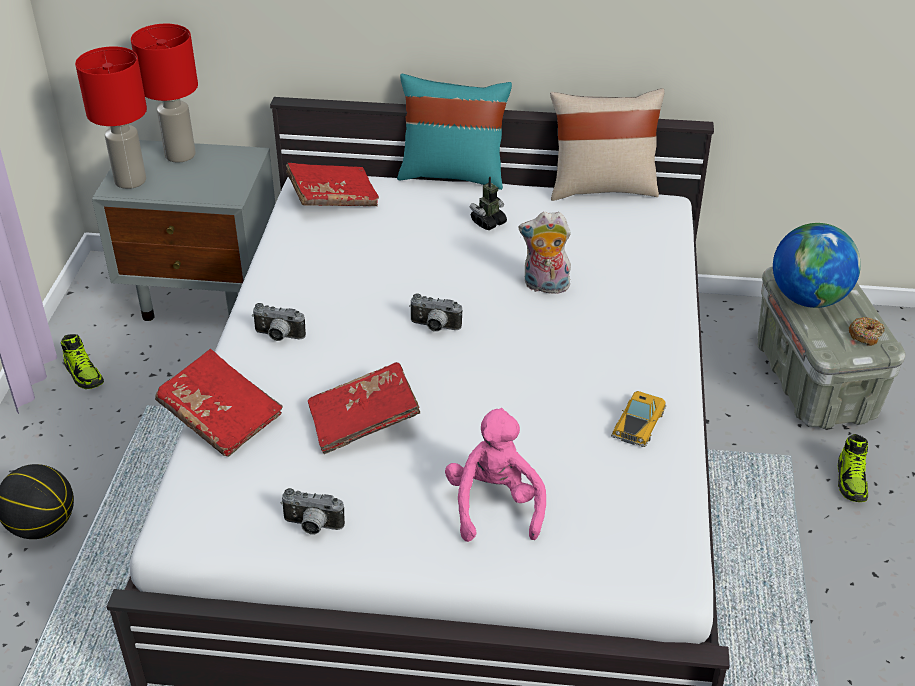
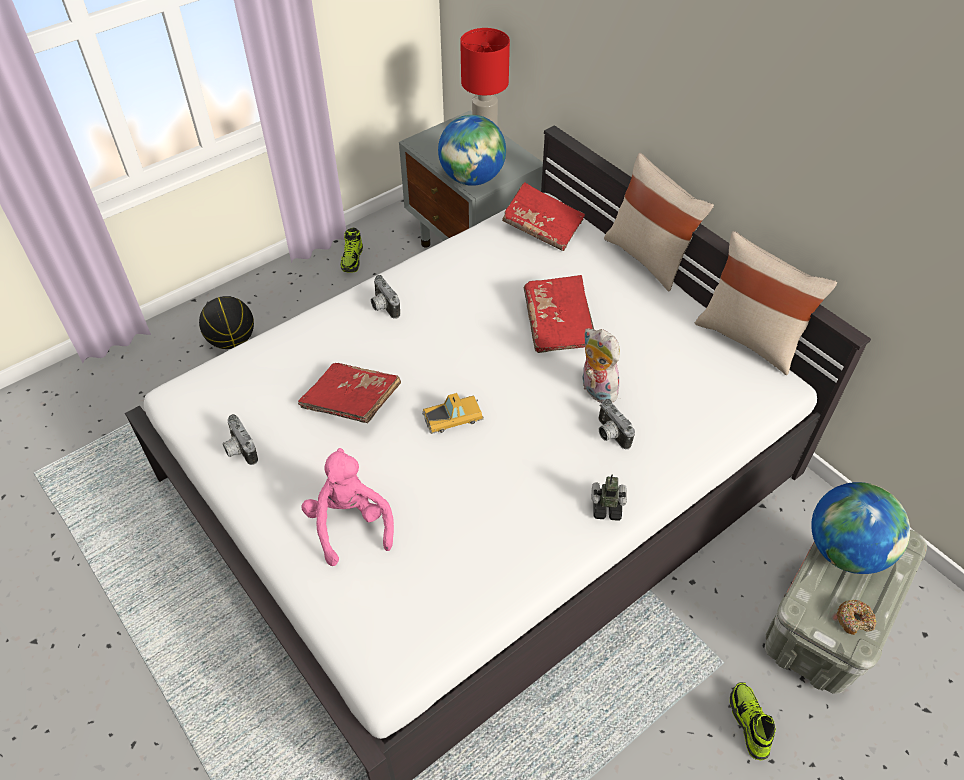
camera: 45 degrees right, 10 degrees up
(131, 181) = (434, 142): red table lamp -> none
(217, 192) = (472, 179): none -> globe
(221, 416) = (285, 339): red book -> red book (558, 324)
(434, 327) = (480, 368): camera -> camera (609, 434)
(453, 174) = (649, 257): turquoise pillow -> beige pillow
(488, 222) = (623, 312): toy robot -> toy robot (606, 508)
(494, 505) = (350, 524): pink plush toy -> pink plush toy turned 60 degrees counterclockwise
(639, 422) = (519, 544): toy car -> toy car (453, 417)
(851, 480) = (749, 723): shoe -> shoe turned 120 degrees clockwise

